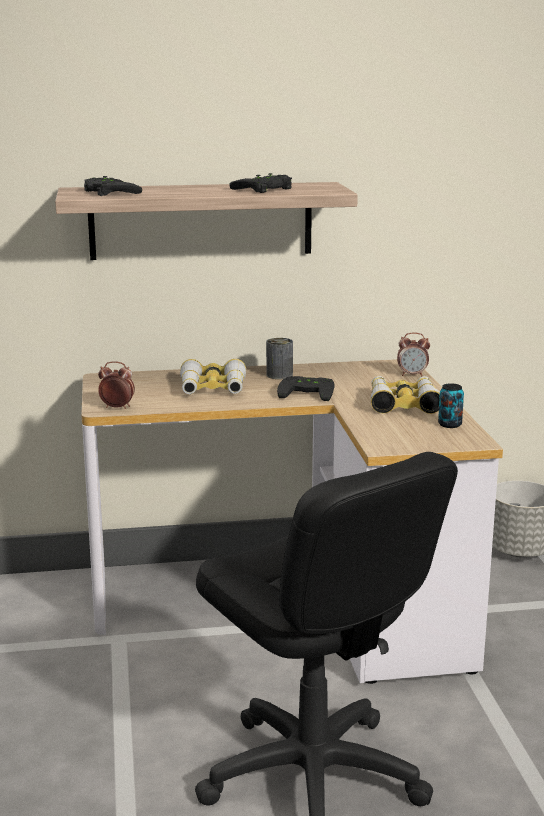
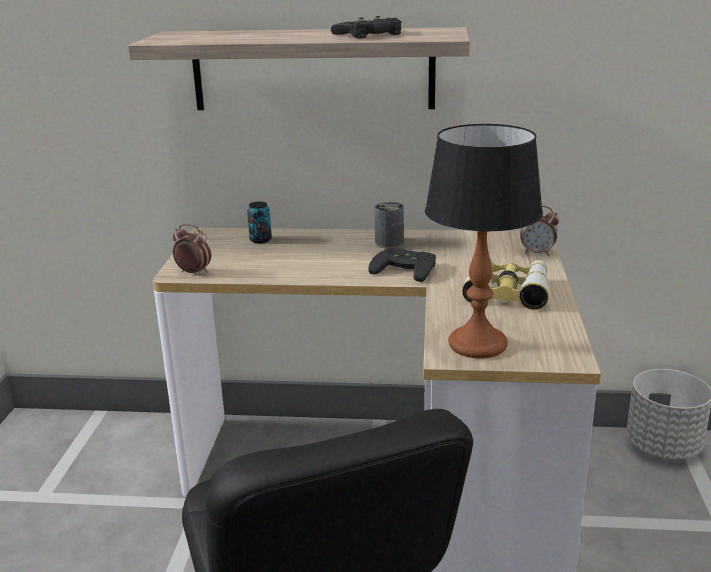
camera: 15 degrees right, 5 degrees up
(107, 192) = (197, 36): black game controller -> none
(213, 388) = (308, 255): binoculars -> none
(400, 438) = (477, 344): none -> table lamp
(450, 424) = (548, 328): can -> can (260, 240)

